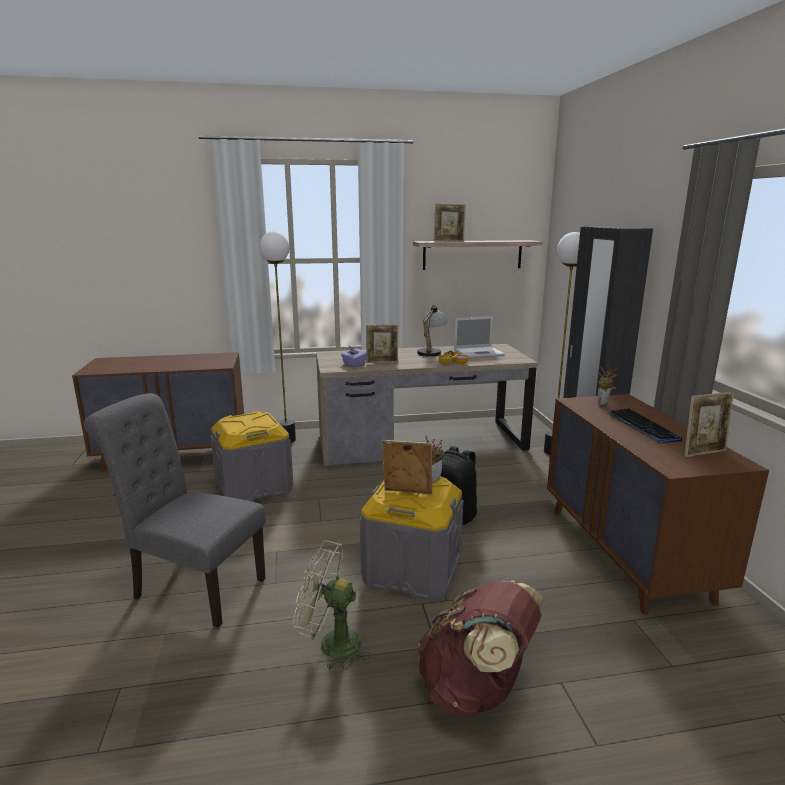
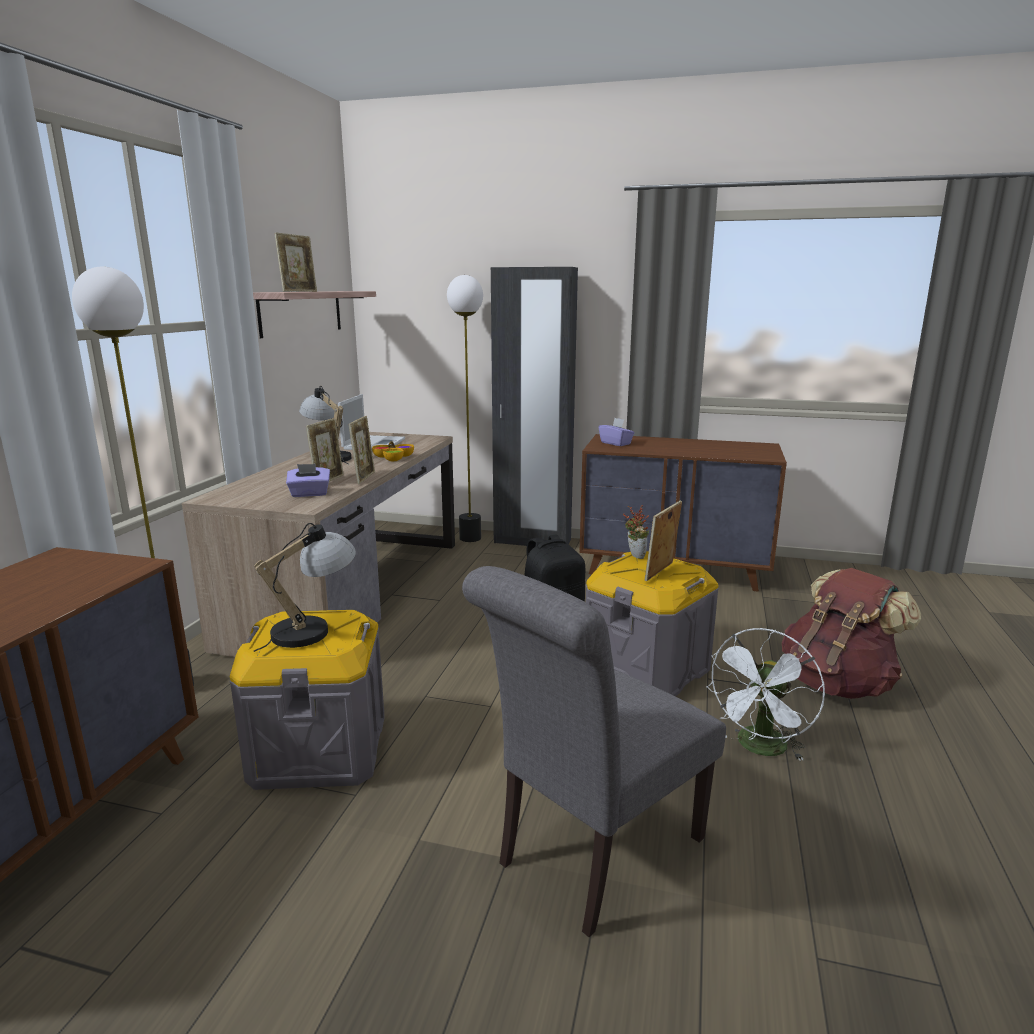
camera: 65 degrees left, 0 degrees up
(252, 422) = (314, 628): none -> table lamp
(331, 644) = (760, 749): green fan -> white fan
(603, 404) = (616, 443): potted plant -> purple tissue box
(642, 427) = (679, 446): keyboard -> none
(703, 452) = (742, 446): picture frame -> picture frame (364, 478)

